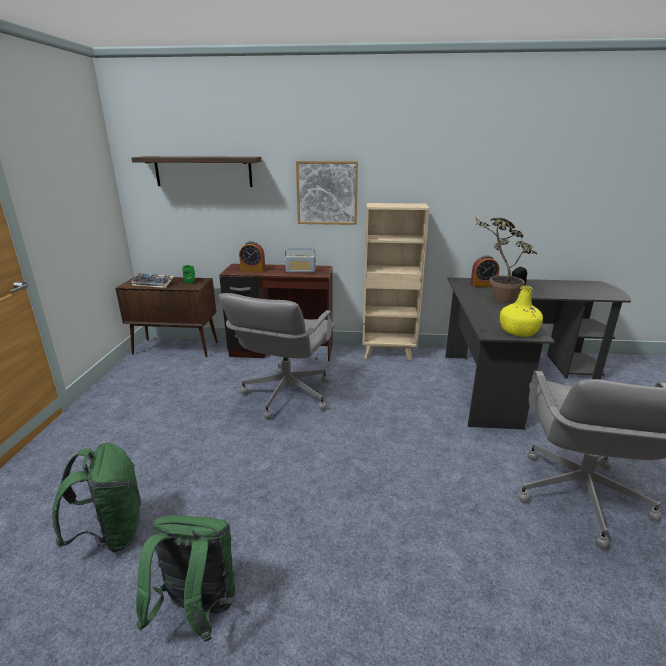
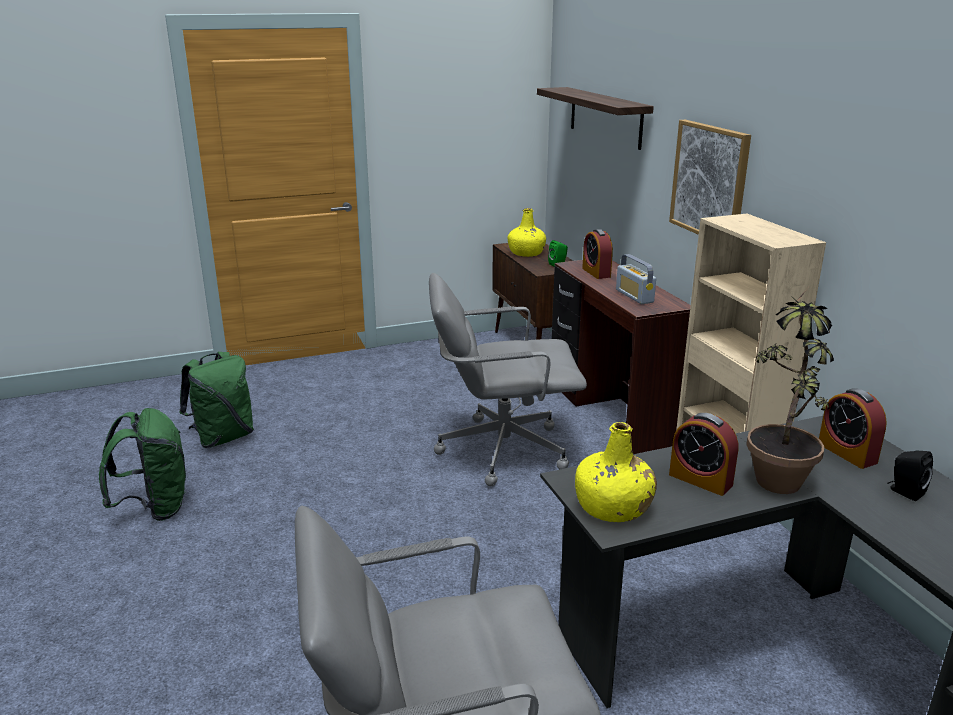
camera: 65 degrees right, 0 degrees up
(154, 284) = (526, 253): keyboard -> yellow bottle
(497, 311) = (700, 480): none -> alarm clock

